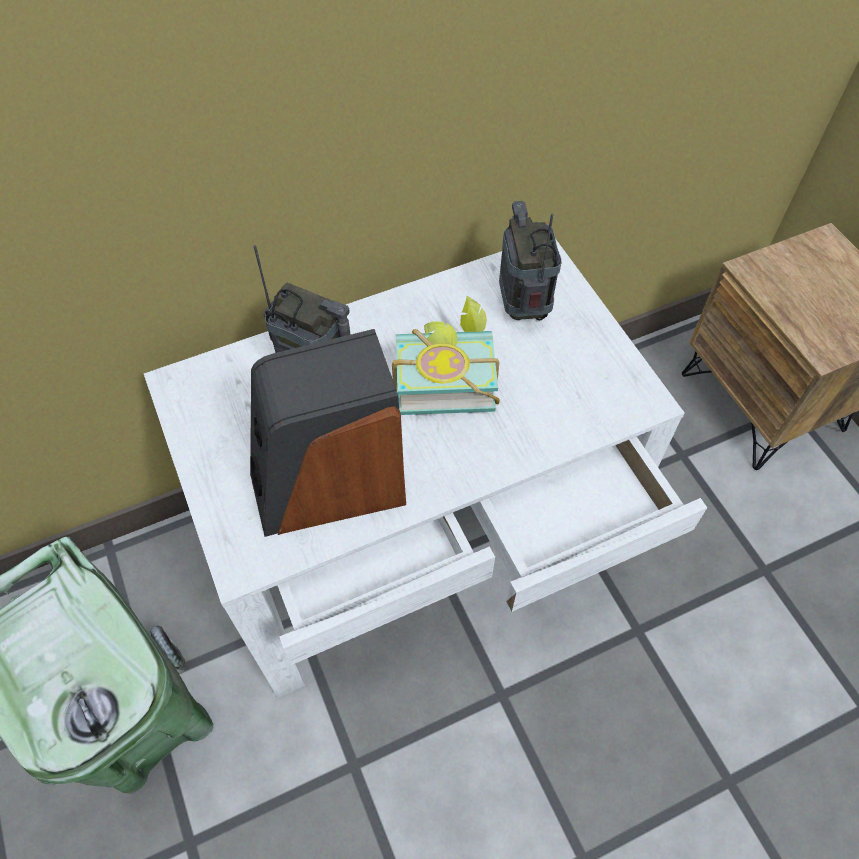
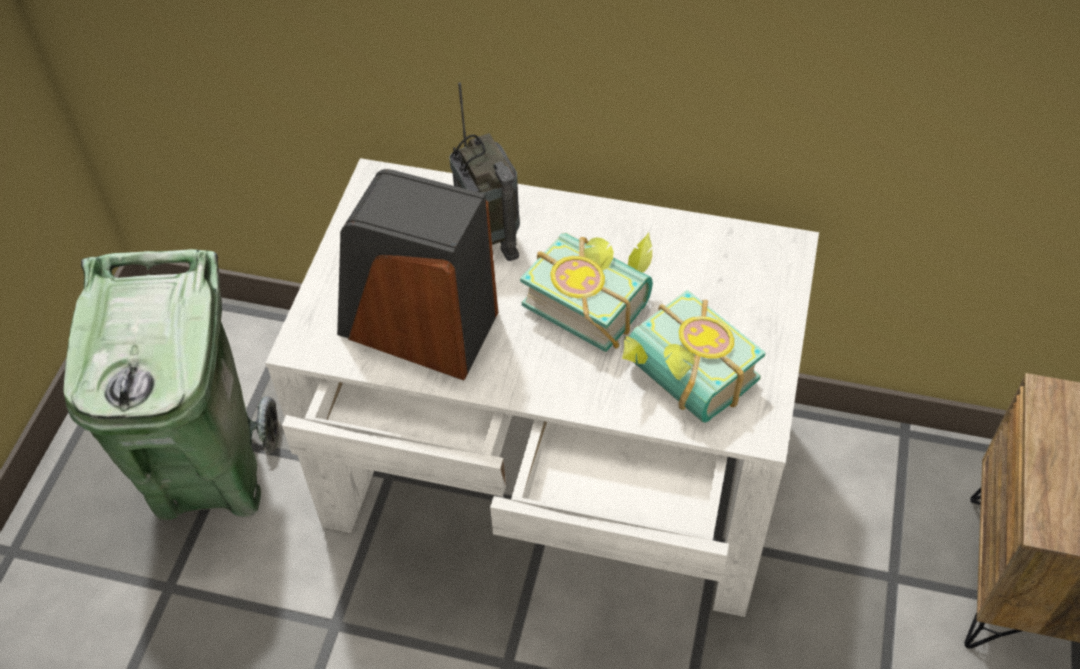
camera: 40 degrees right, 5 degrees down
(523, 308) = (722, 283): radio -> none
(564, 399) = (681, 382): none -> book

